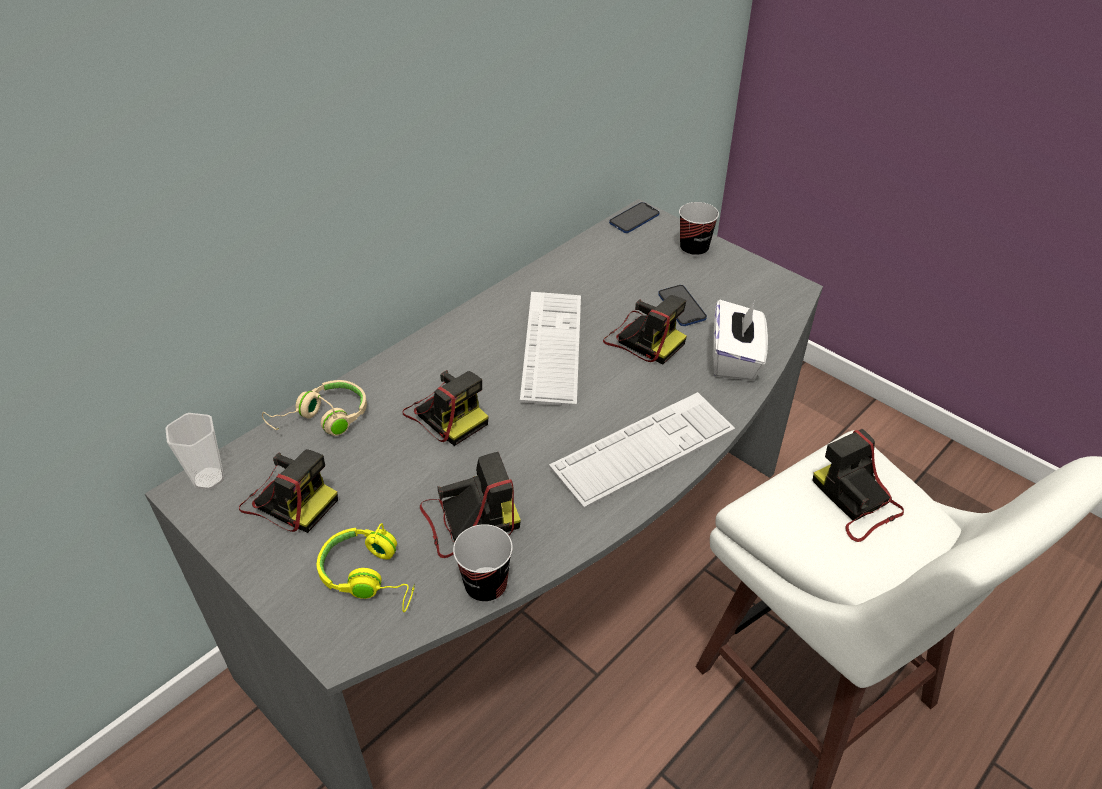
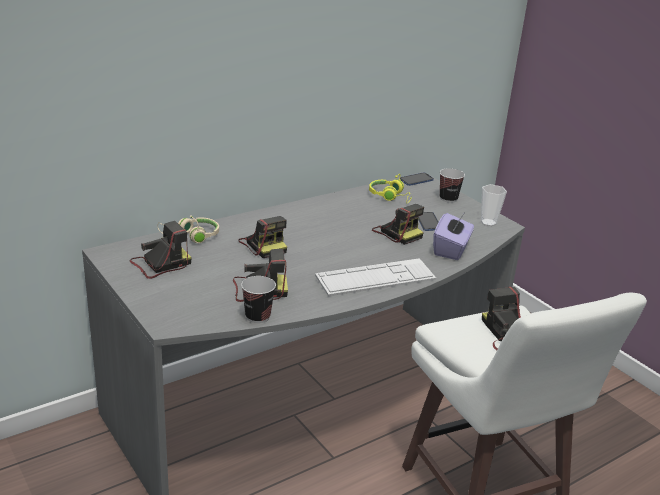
camera: 10 degrees right, 15 degrees down
(209, 478) = (119, 249): cup -> cup (488, 222)
(289, 499) = (160, 264): camera -> camera turned 75 degrees counterclockwise
(370, 576) = (194, 301): yellow headphones -> yellow headphones (390, 197)
(552, 347) = (339, 227): keyboard -> none
(735, 359) = (451, 249): white tissue box -> purple tissue box

